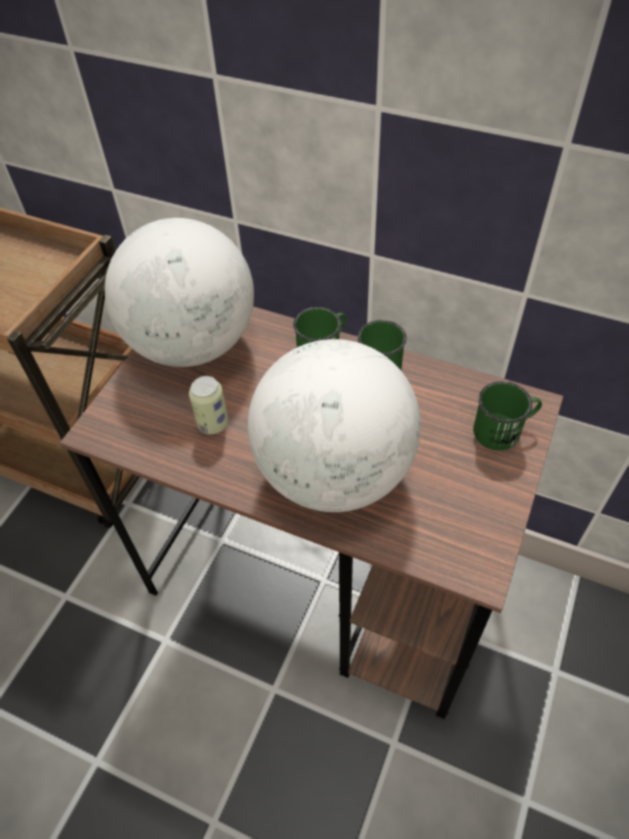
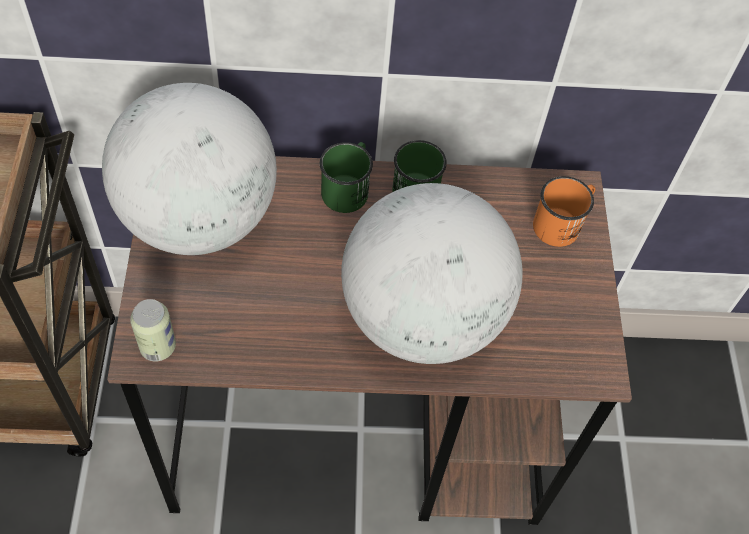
camera: 30 degrees left, 5 degrees up
(213, 424) = (271, 304): can -> can (158, 347)
(503, 430) = (562, 223): green mug -> orange mug

